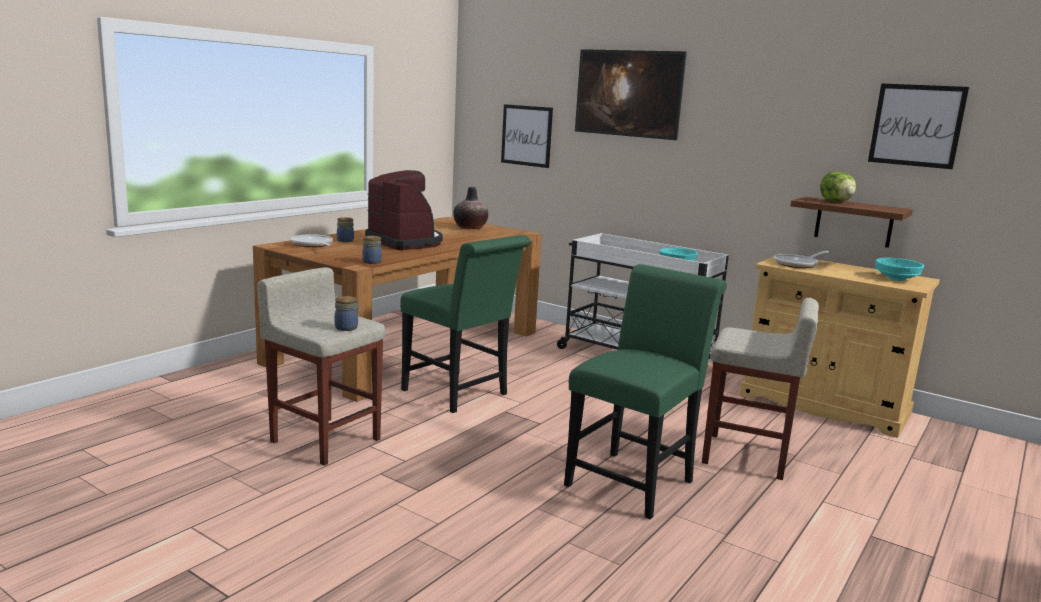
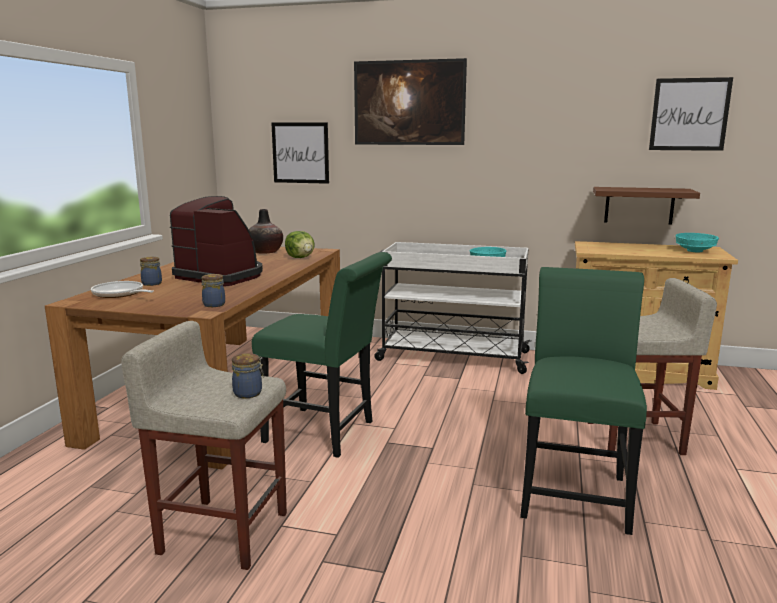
camera: 20 degrees left, 0 degrees up
(798, 264) = (607, 249): frying pan -> none
(836, 202) = (629, 188): lettuce -> lettuce (301, 257)

